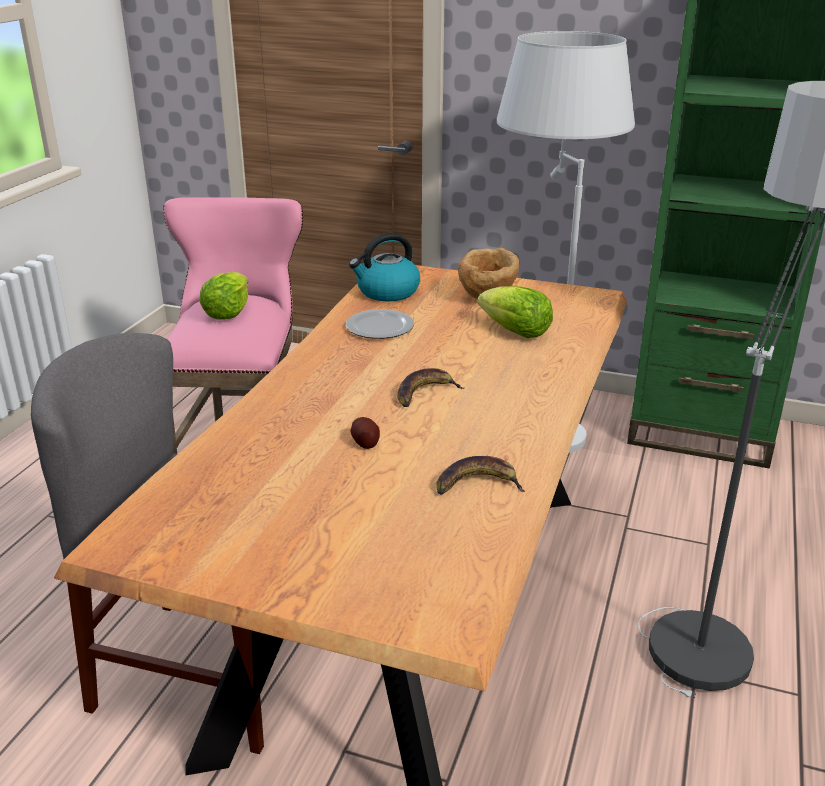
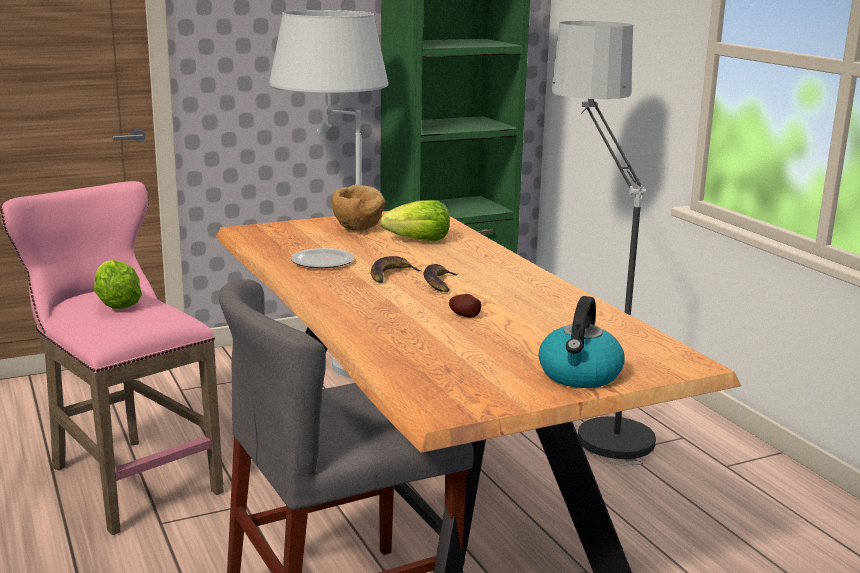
camera: 45 degrees left, 10 degrees down
(387, 292) = (276, 242): kettle -> kettle (580, 375)
(477, 484) = (569, 310): banana -> banana (390, 275)

